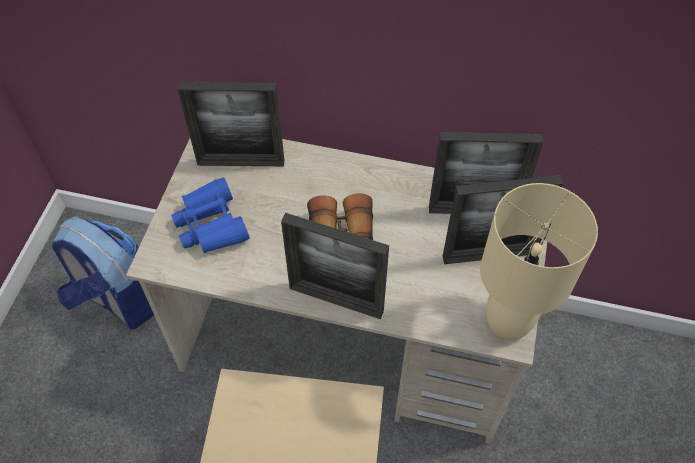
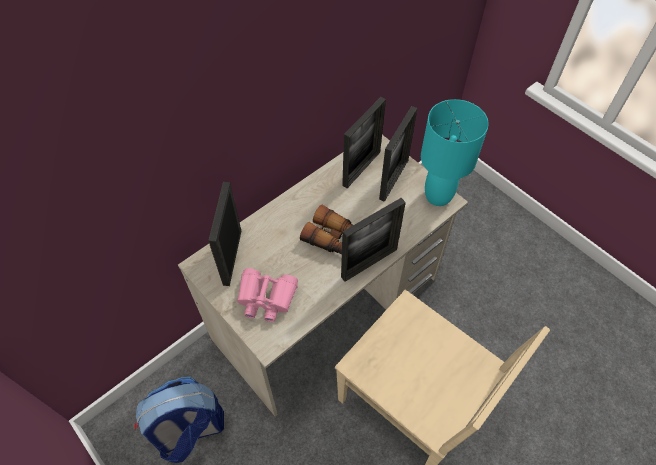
camera: 55 degrees left, 0 degrees up
(211, 224) = (266, 298): blue binoculars -> pink binoculars
(241, 162) = (232, 257): picture frame -> picture frame turned 150 degrees clockwise
(508, 321) = (437, 196): beige table lamp -> turquoise table lamp

